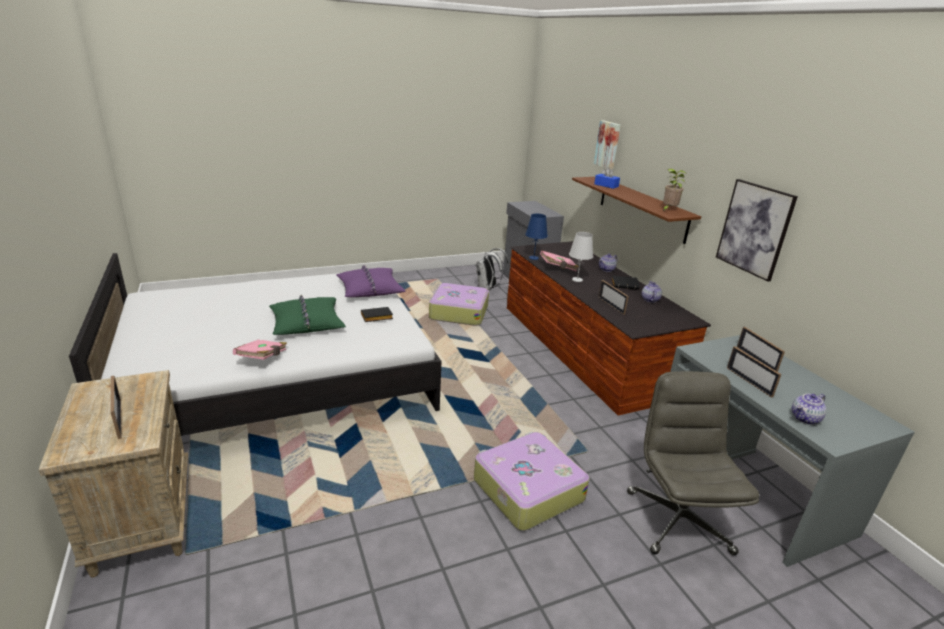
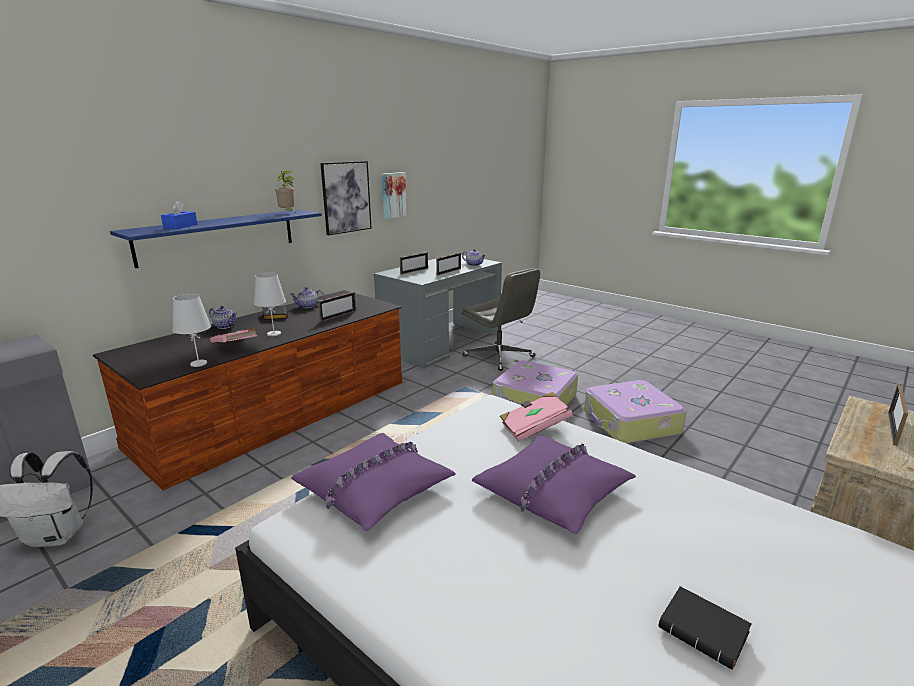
camera: 115 degrees left, 5 degrees down
(263, 358) = (669, 477): pink book -> pink book (534, 428)
(307, 323) = (553, 491): green pillow -> purple pillow
(376, 317) = (470, 443): black book -> black book (706, 632)
(458, 312) = (195, 535): suitcase -> suitcase (630, 423)
(534, 258) = (198, 363): blue table lamp -> white table lamp
(608, 144) = (107, 179): picture -> picture (393, 195)
(642, 208) = (218, 236): brown shelf -> blue shelf
(677, 520) = (499, 357): grey office chair -> grey office chair turned 105 degrees counterclockwise

